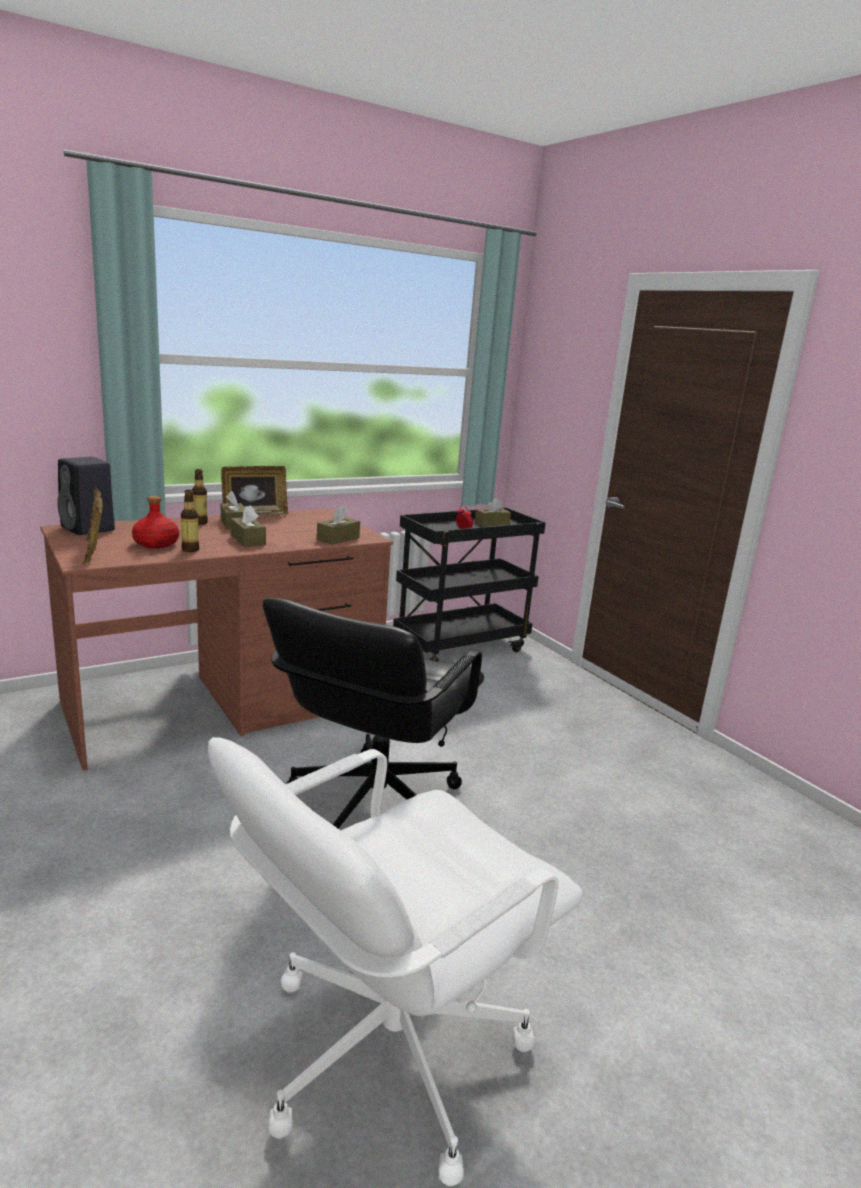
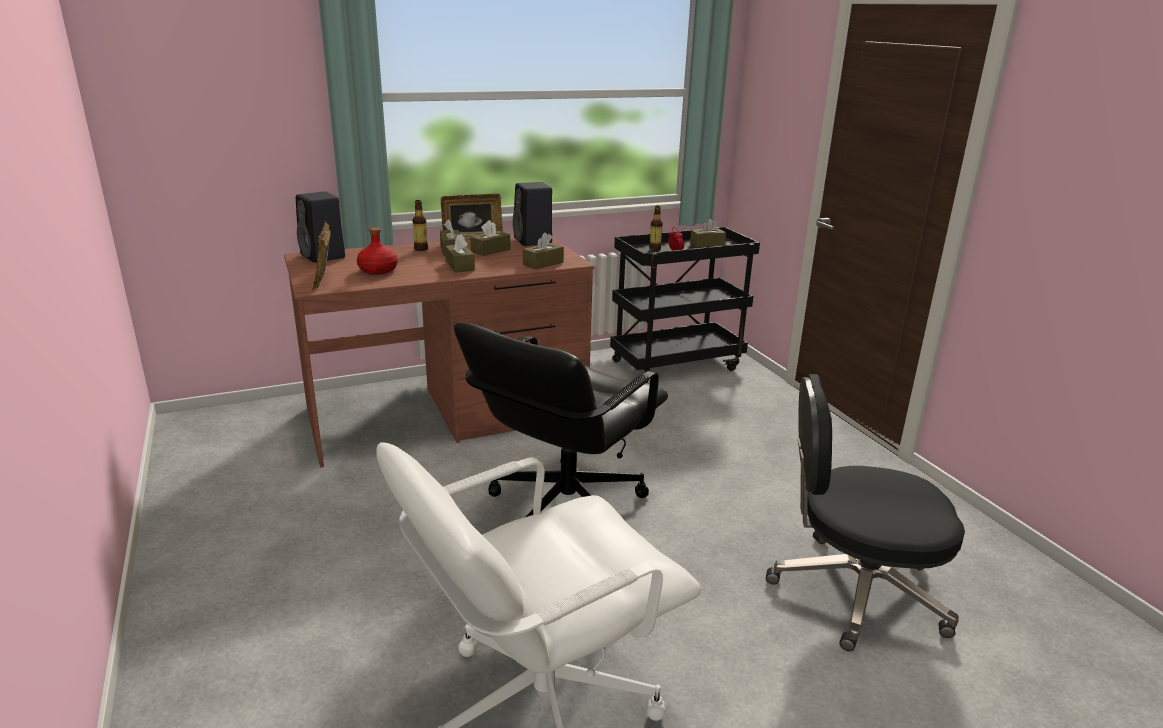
camera: 10 degrees right, 5 degrees up
(190, 550) = (406, 276): bottle -> bottle (655, 249)
(277, 525) = (490, 250): none -> brown tissue box
(321, 517) = (533, 241): none -> black speaker
(693, 879) = (854, 591): none -> black office chair

